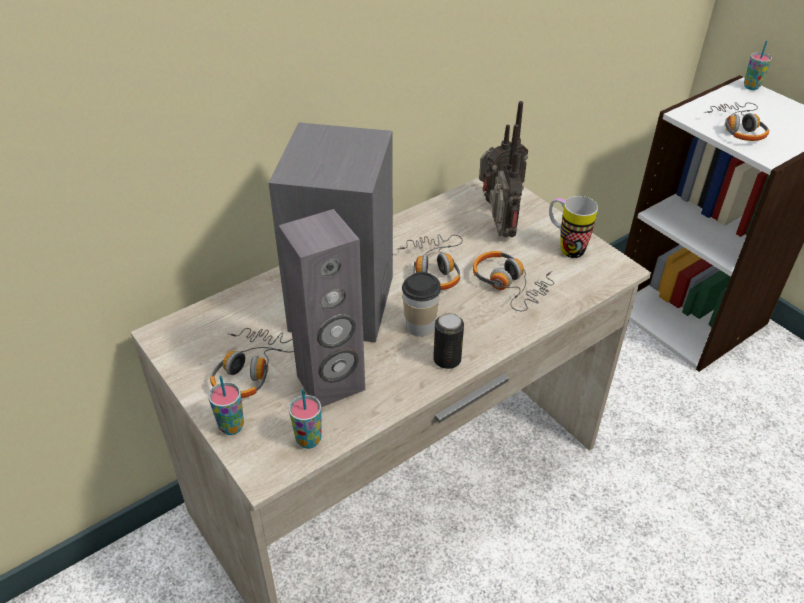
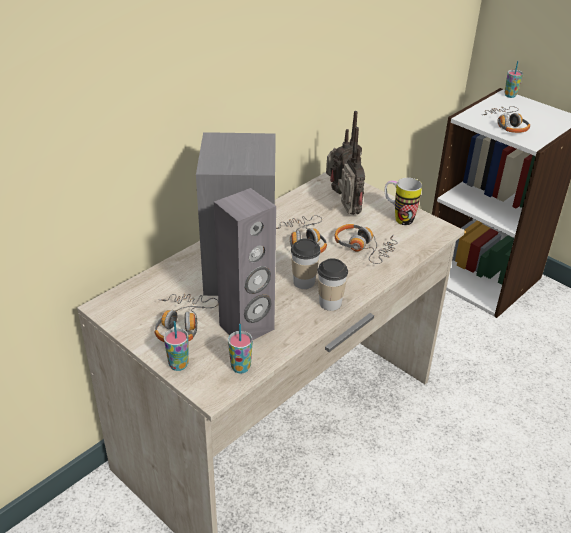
camera: 10 degrees left, 5 degrees down
(447, 360) = (330, 303): can -> cup

